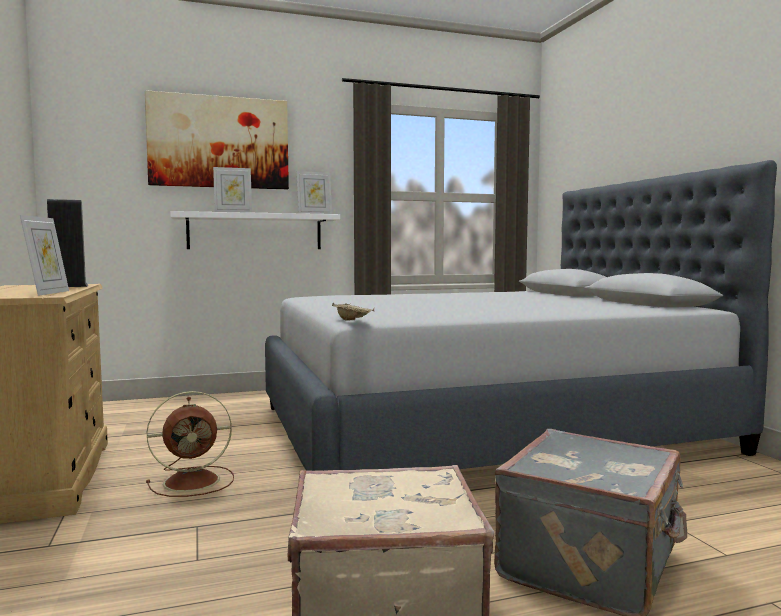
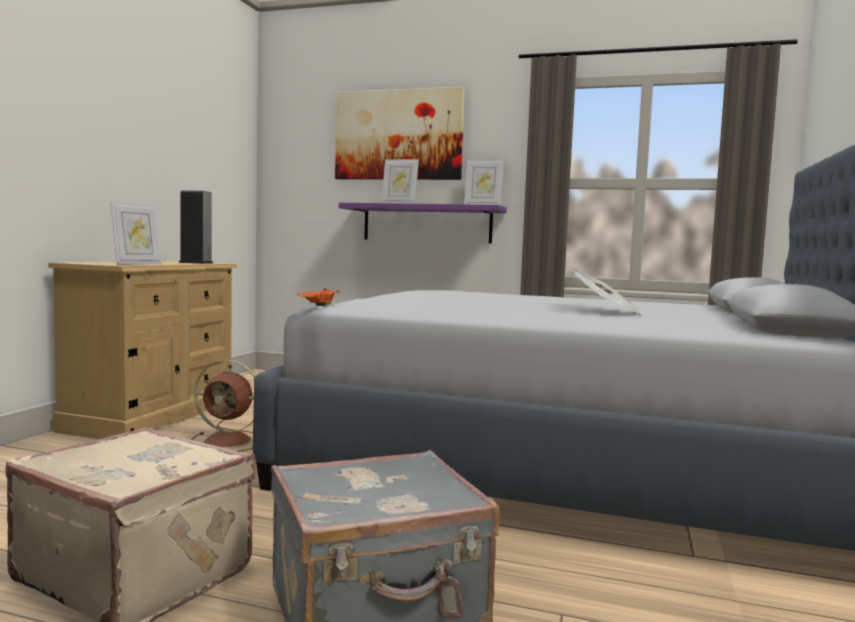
camera: 35 degrees right, 0 degrees up
(255, 232) = (427, 223): white shelf -> purple shelf
(352, 320) = (320, 306): beige tray -> orange tray
(523, 302) = (606, 312): none -> newspaper

